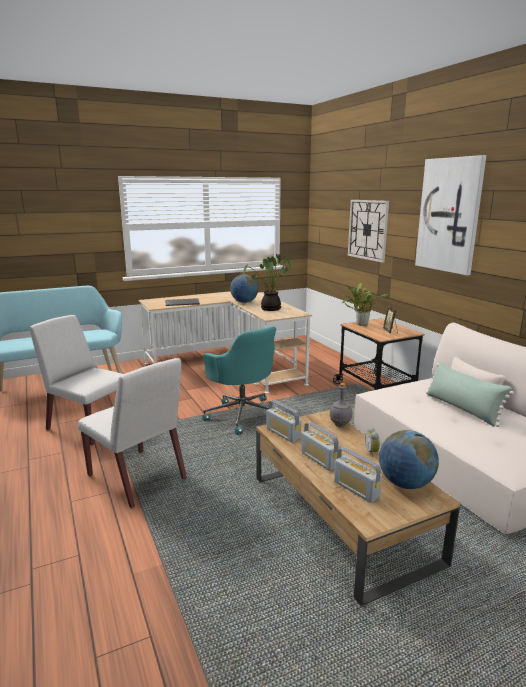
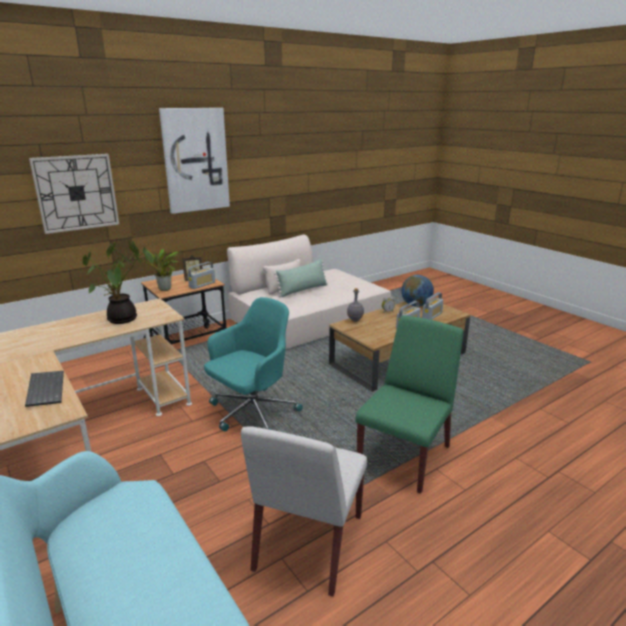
camera: 100 degrees left, 5 degrees up
(137, 478) = (405, 456): white chair -> green chair
(244, 302) = (69, 338): globe -> none
(283, 434) = (380, 338): radio -> radio (202, 285)

